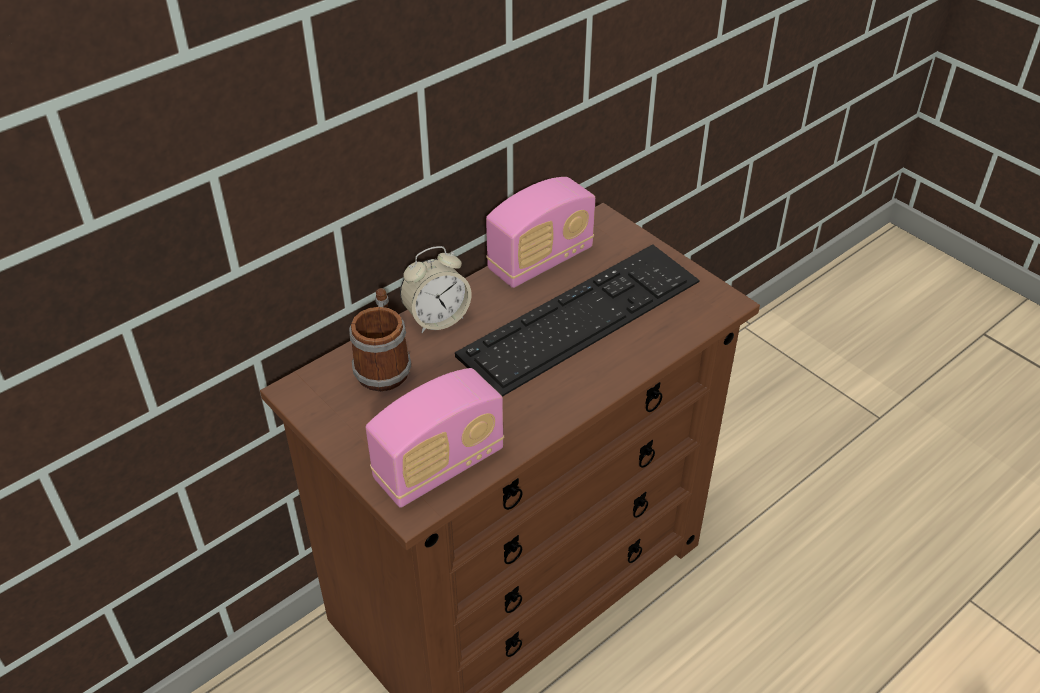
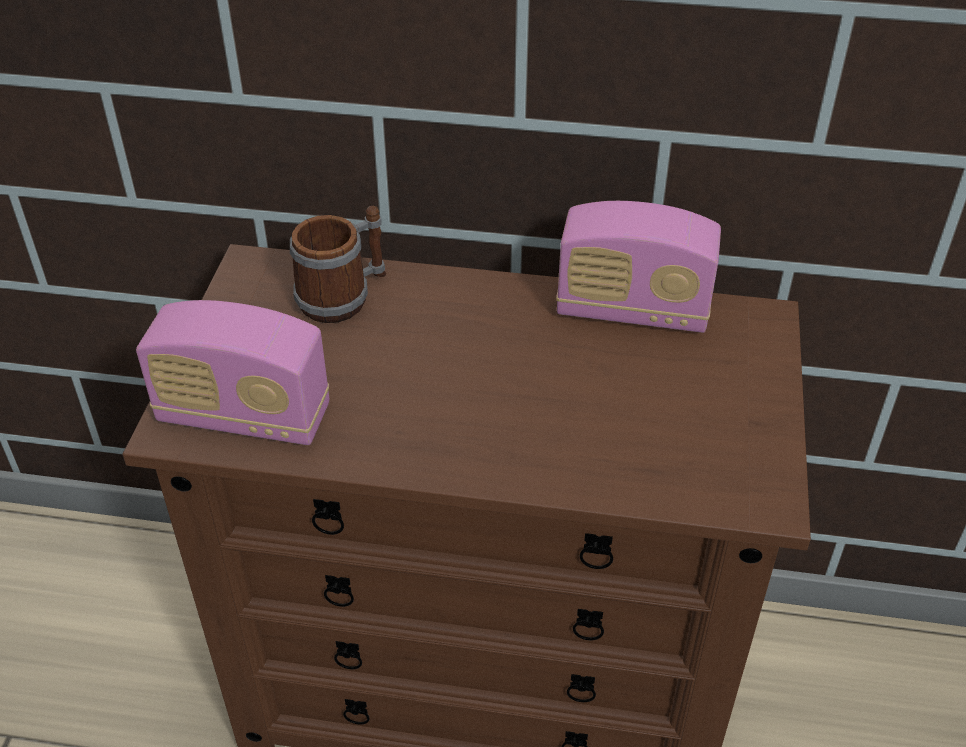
camera: 50 degrees right, 0 degrees up
(437, 319) = (450, 291): alarm clock -> none
(581, 318) = (582, 393): keyboard -> none

